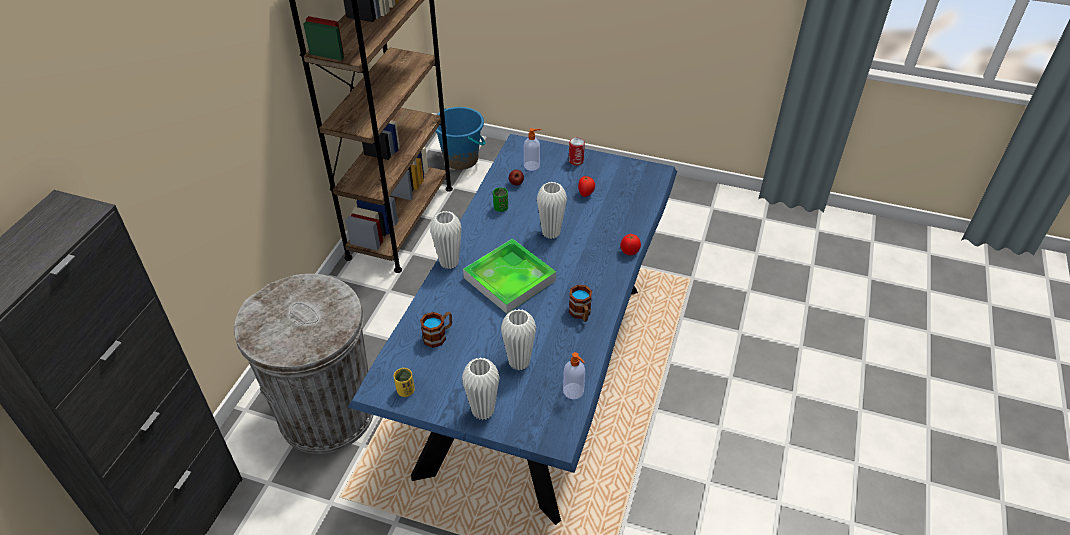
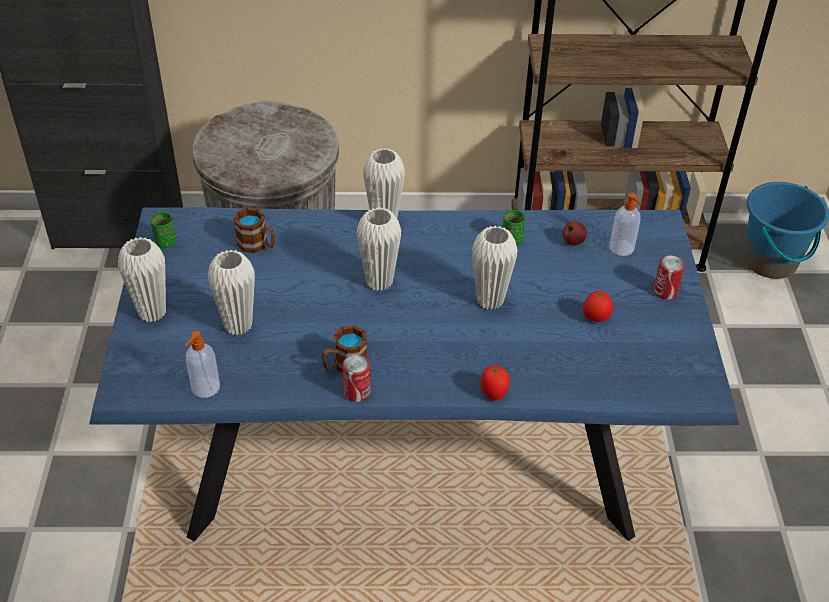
camera: 70 degrees right, 0 degrees up
(405, 390) = (165, 242): yellow cup -> green cup
(509, 279) = (379, 282): tray -> white vase
(606, 313) = (357, 392): none -> can

